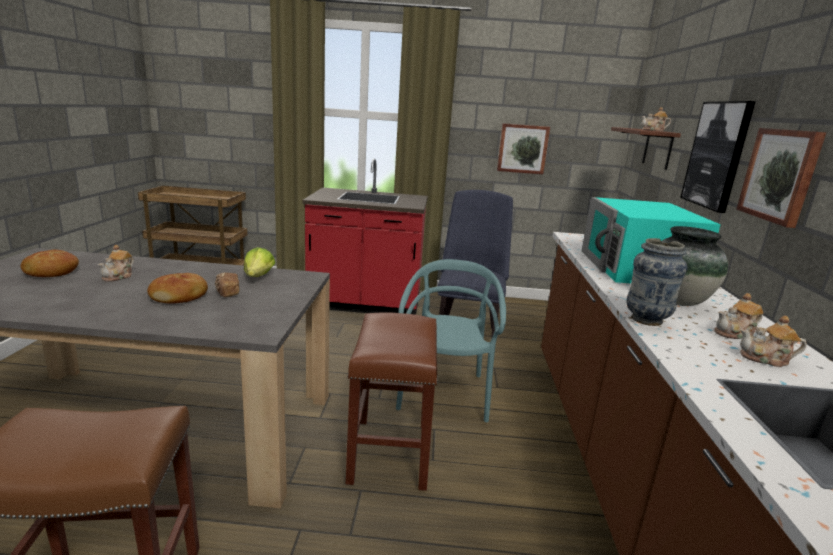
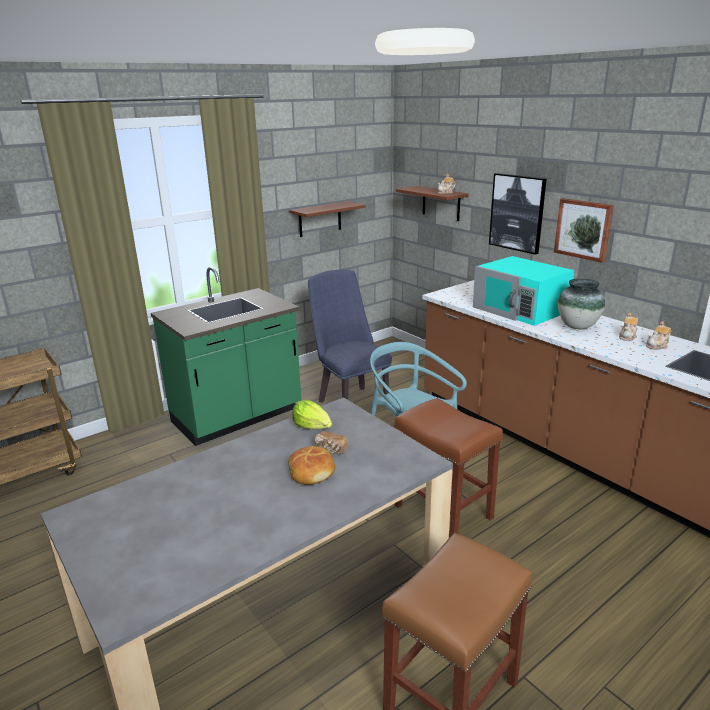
camera: 40 degrees left, 5 degrees up
(51, 272) = (149, 519): bread -> none
(119, 276) = (218, 487): teapot -> none
(365, 304) = (237, 417): red counter -> green counter
(522, 148) = (320, 219): picture -> shelf
(646, 320) = (592, 346): vase -> none

